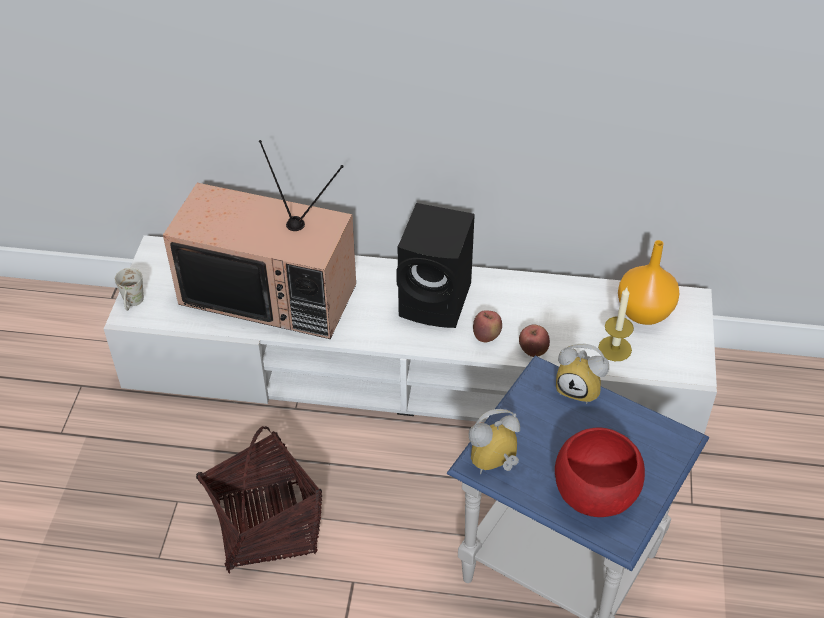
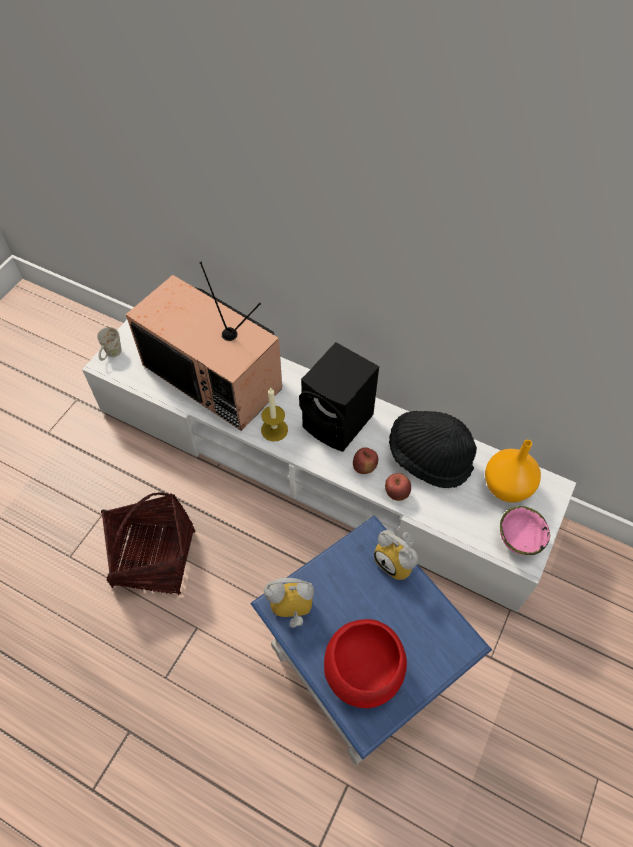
camera: 20 degrees right, 10 degrees up
(550, 307) = (429, 457): none -> black hat
(615, 348) = (466, 513): candle -> candle (274, 430)
(678, 357) = (518, 539): none -> pink bowl

